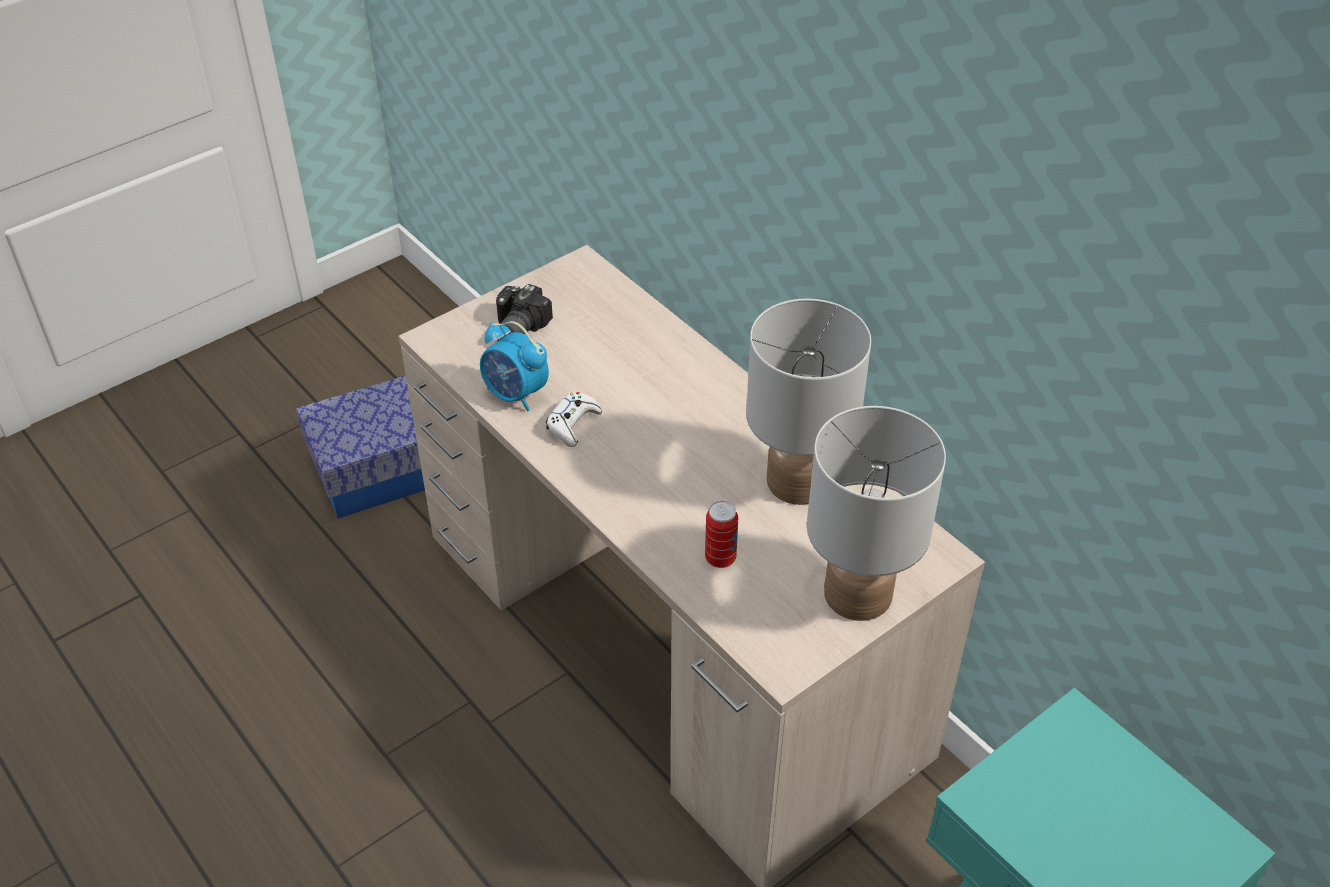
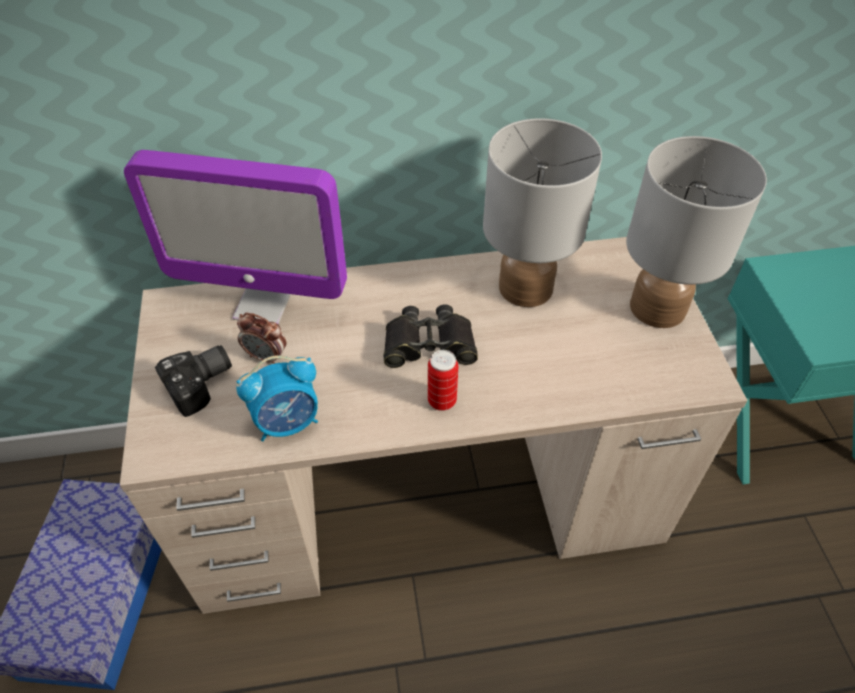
camera: 60 degrees left, 5 degrees up
(515, 329) = (202, 385): camera -> camera turned 90 degrees counterclockwise
(572, 349) = (266, 357): none -> alarm clock
(573, 424) = (359, 396): white game controller -> none
(628, 319) = (263, 304): none -> monitor
(666, 443) = (429, 344): none -> black binoculars
(720, 558) = (579, 368): can -> can (442, 401)

